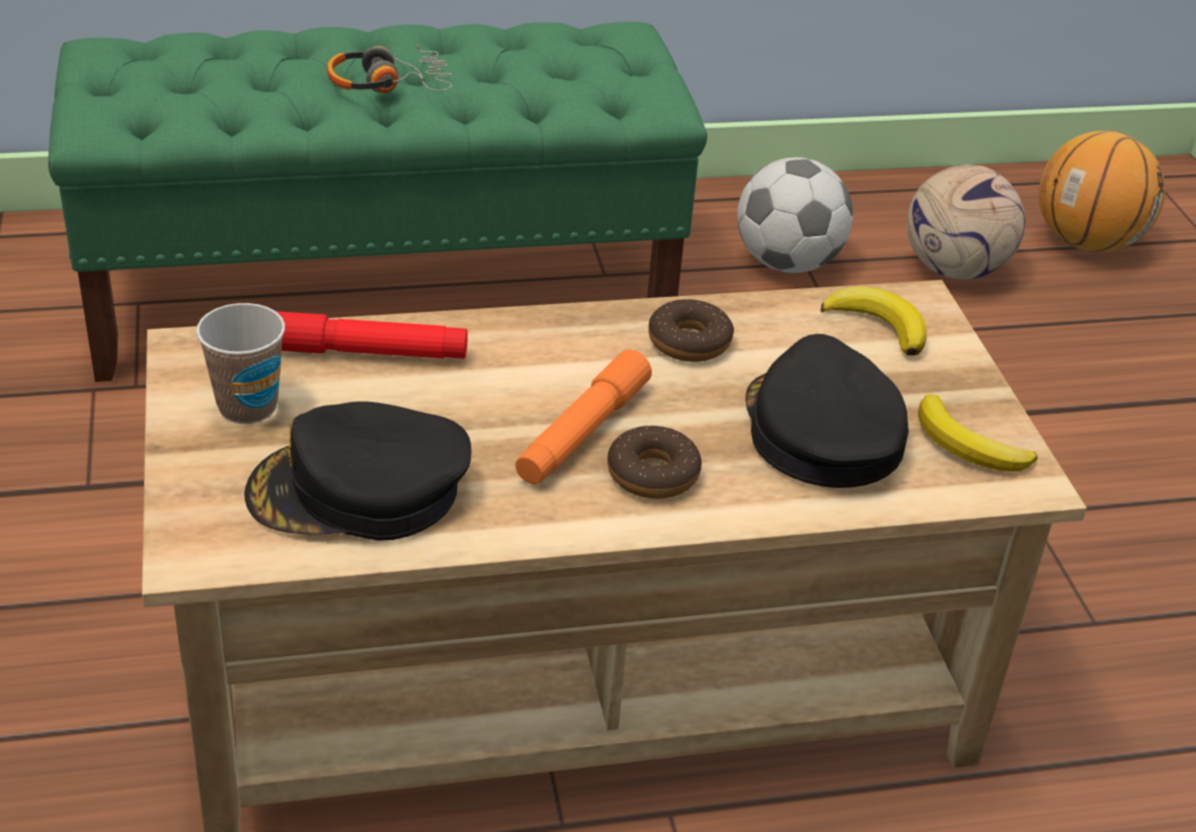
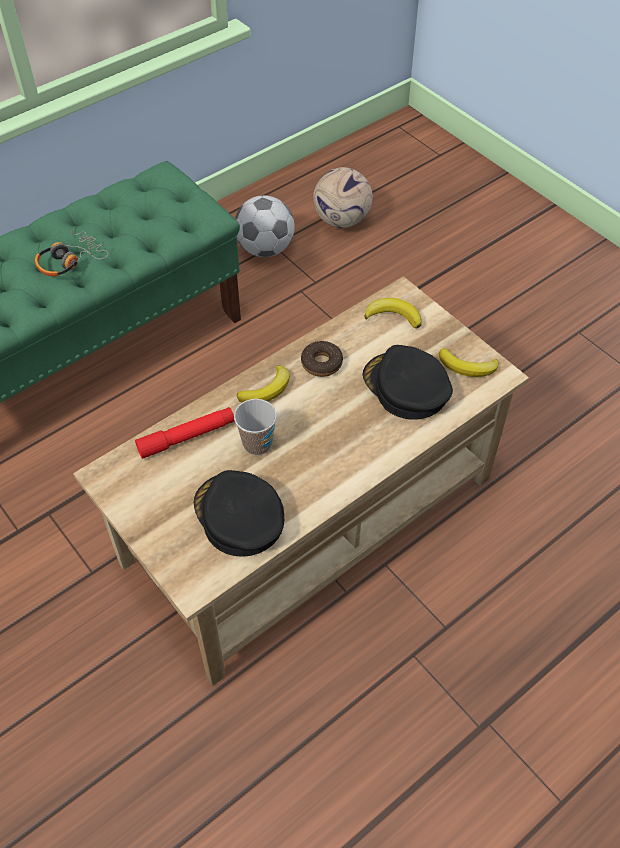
camera: 25 degrees left, 15 degrees up
(247, 407) = (155, 495): cup -> cup (257, 444)
(359, 491) = (238, 516): black cap -> black cap turned 90 degrees clockwise
(561, 342) = (267, 389): none -> banana
(582, 432) = (310, 436): orange flashlight -> none
(653, 474) = (354, 445): donut -> none
(1087, 242) = (390, 179): basketball -> none

